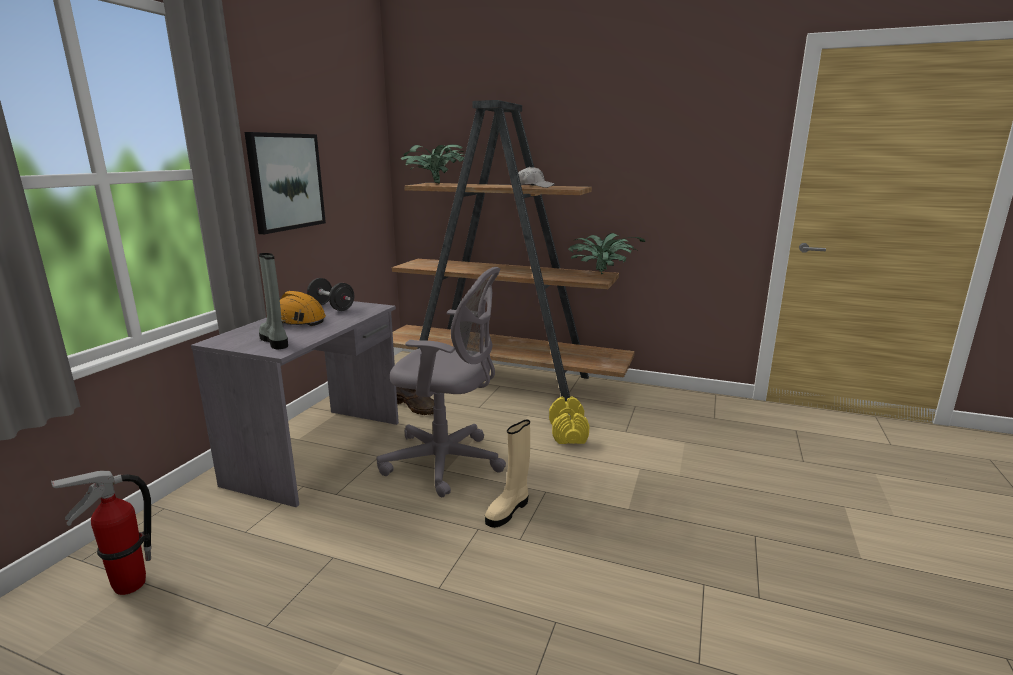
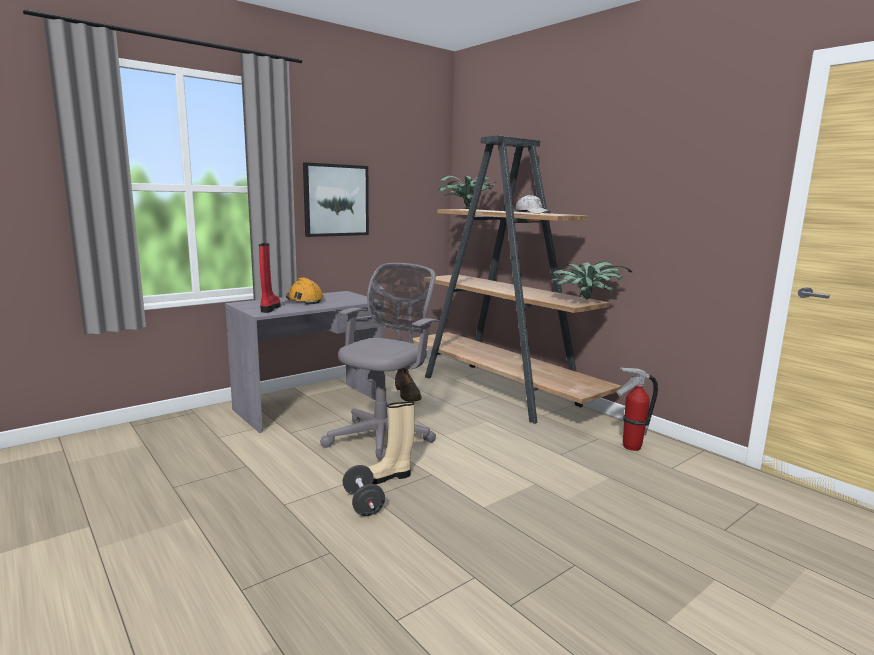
camera: 30 degrees right, 5 degrees down
(128, 586) = (137, 444): fire extinguisher -> fire extinguisher (631, 447)
(275, 341) = (269, 308): grey boot -> red boot
(332, 307) = (341, 296): black dumbbell -> black dumbbell (363, 504)
(447, 463) = (384, 435): grey office chair -> grey office chair turned 105 degrees counterclockwise
(567, 432) = (505, 441): yellow dumbbell -> none

